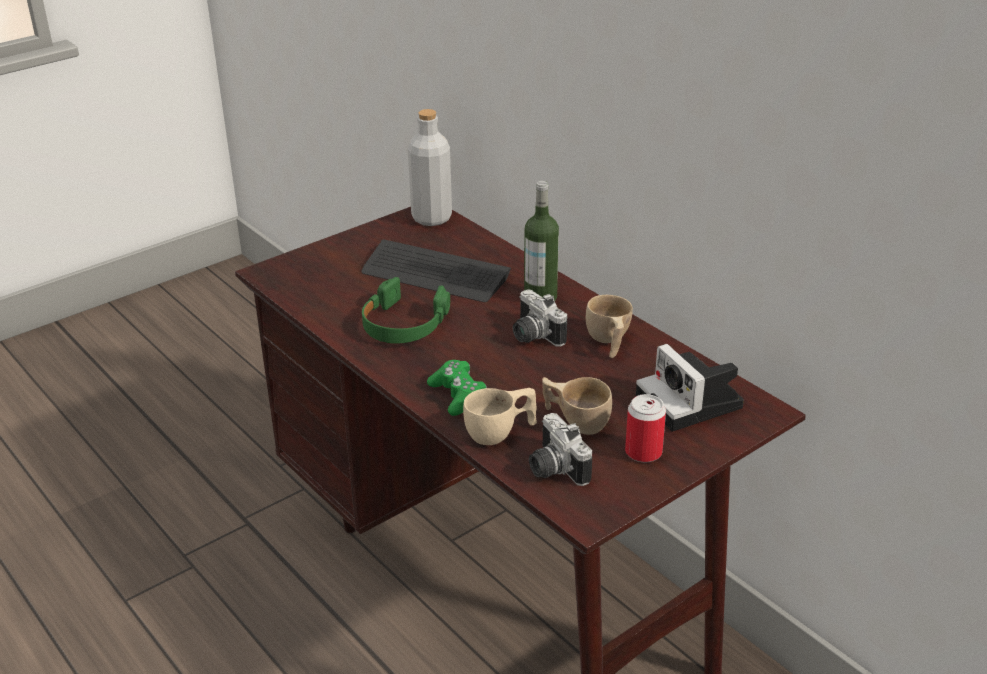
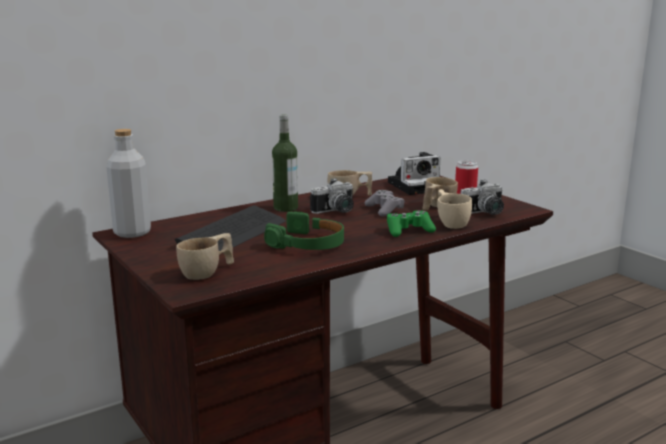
camera: 85 degrees left, 15 degrees down
(314, 275) = (208, 272): none -> beige cup
(549, 374) = (384, 210): none -> grey game controller

